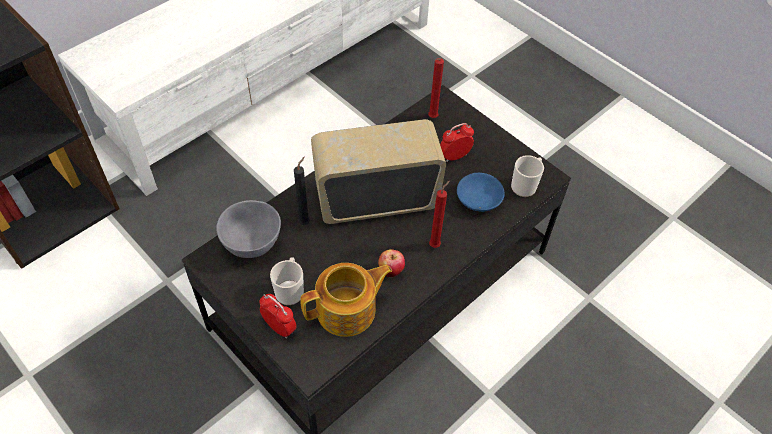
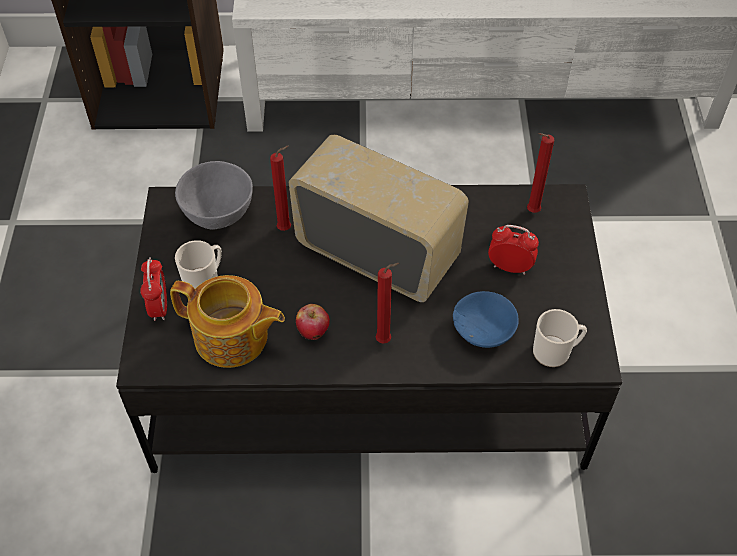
camera: 45 degrees right, 0 degrees up
(305, 222) = (286, 228): black candle -> red candle

